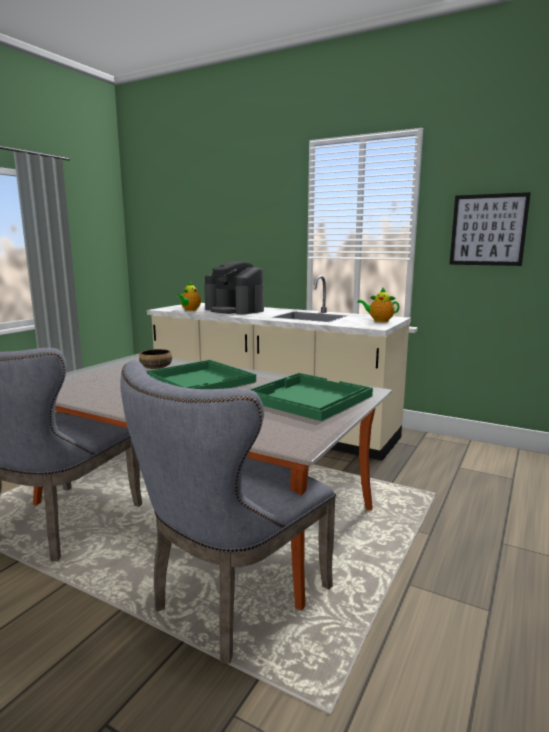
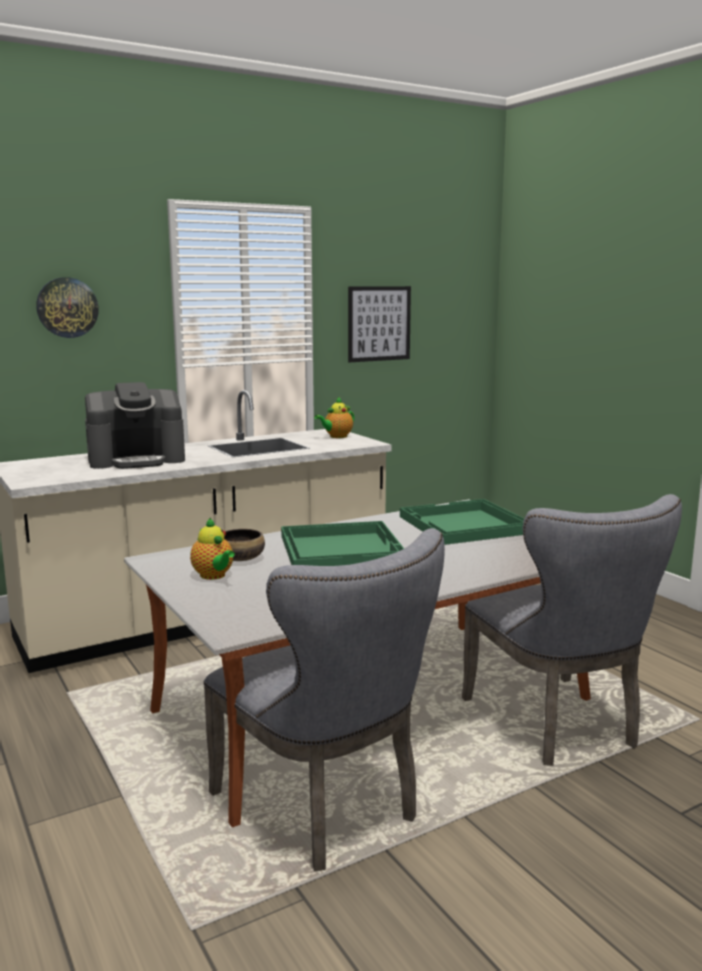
camera: 60 degrees left, 0 degrees up
(190, 310) = (80, 474): teapot -> teapot (214, 576)
(248, 217) = (67, 307): none -> wall clock

